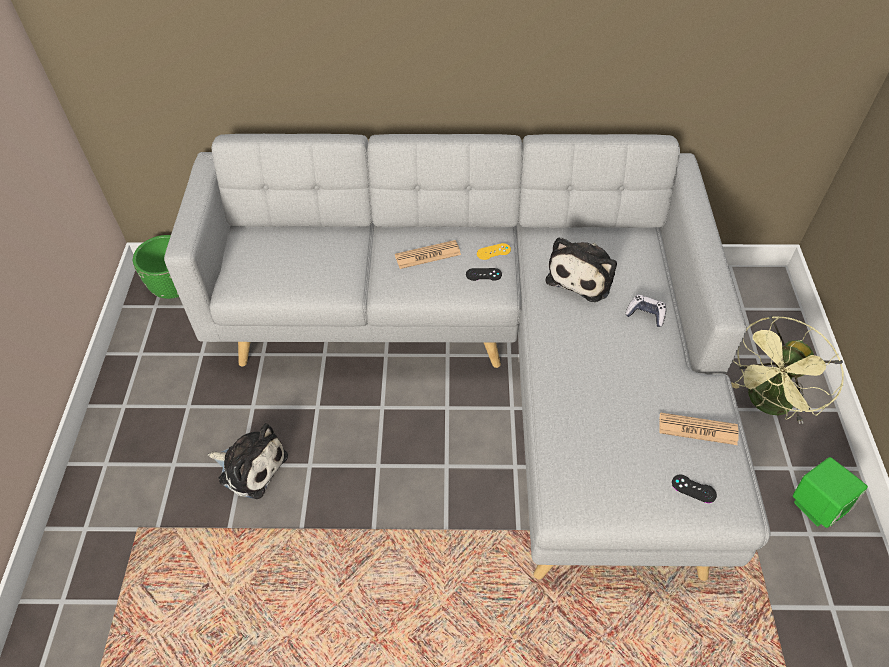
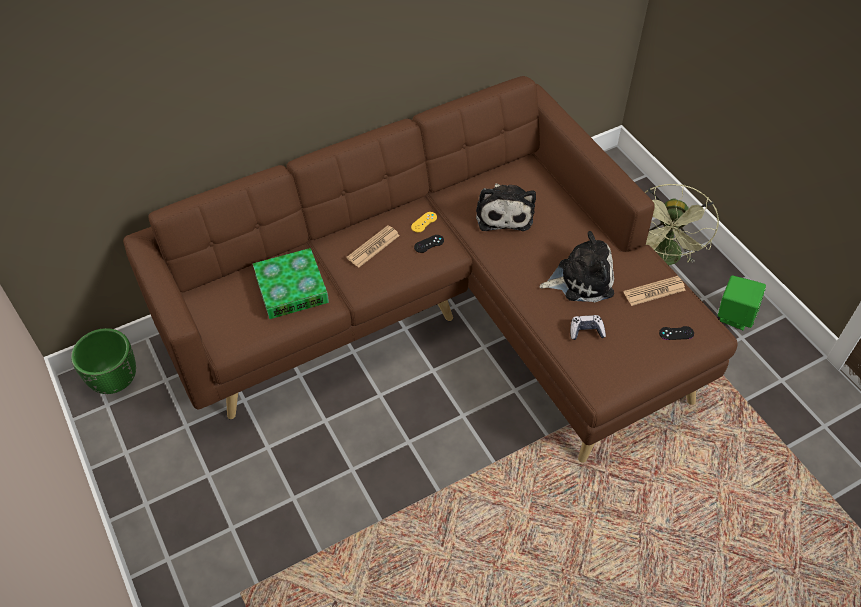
camera: 30 degrees left, 0 degrees up
(250, 466) = (302, 495): plush toy -> plush toy (581, 279)
(325, 262) = (291, 288): none -> book
(495, 367) = (450, 321): grey sofa -> brown sofa
(645, 314) = (568, 223): game controller -> game controller (586, 331)

